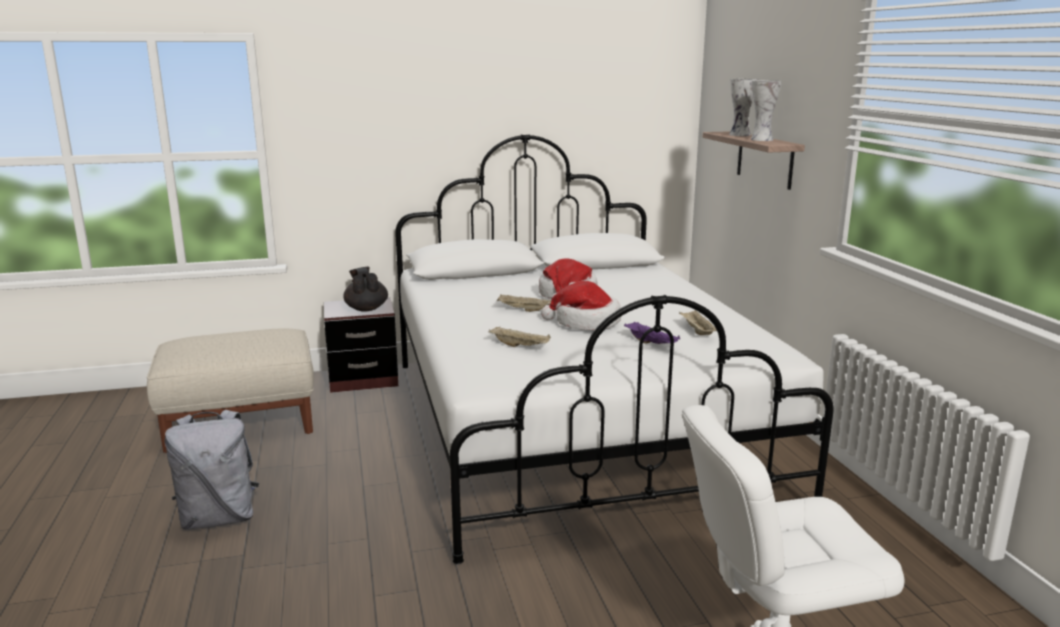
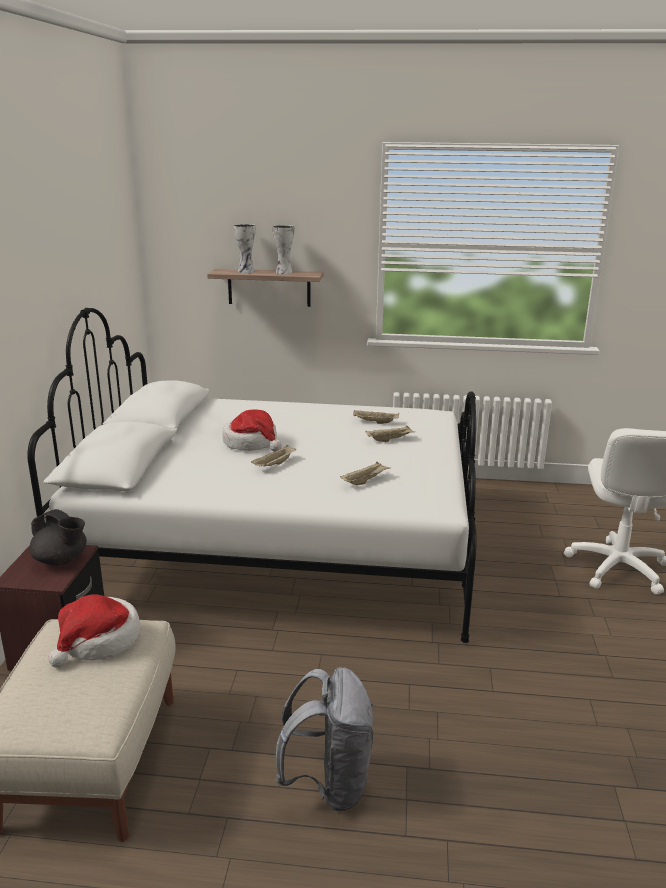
camera: 70 degrees left, 5 degrees up
(366, 309) = (61, 560): black teapot -> black teapot turned 150 degrees counterclockwise
(585, 323) = (328, 450): hat -> hat (98, 641)
(652, 343) = (390, 440): purple tray -> beige tray

